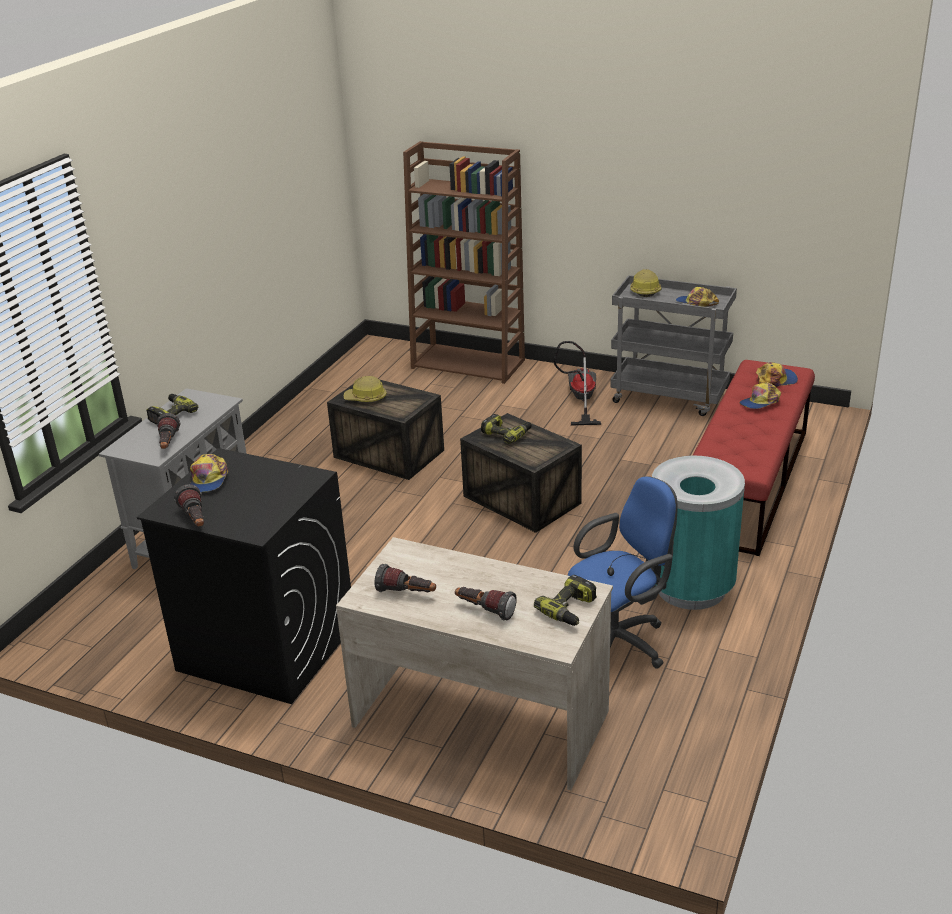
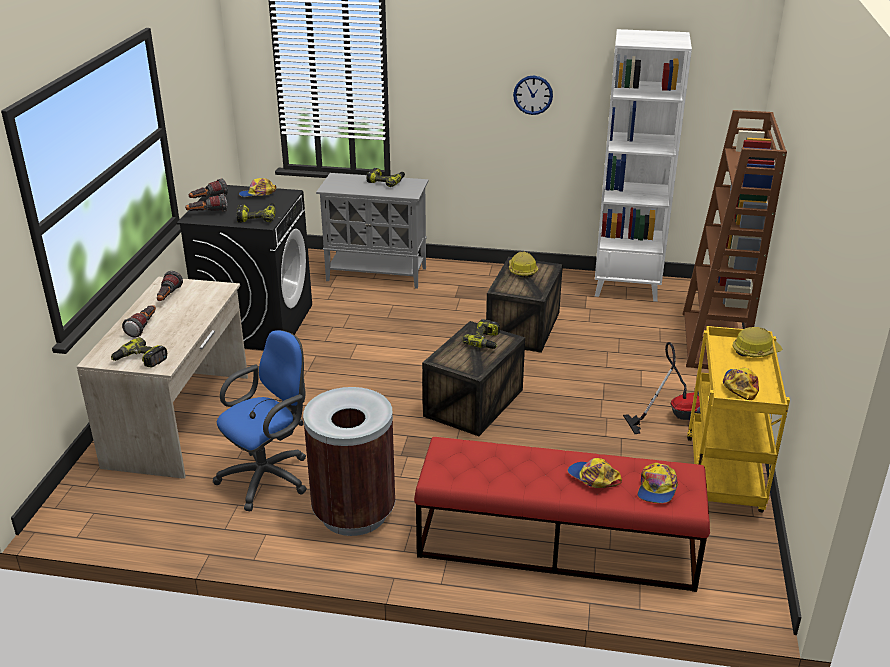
camera: 75 degrees right, 0 degrees up
(168, 444) = (345, 188): flashlight -> flashlight (207, 213)
(218, 234) = (533, 95): none -> wall clock
(290, 481) = (257, 217): none -> power drill
(340, 386) = (627, 286): none -> white bookcase
(619, 643) = (269, 477): blue office chair -> blue office chair turned 90 degrees counterclockwise
(670, 397) = (725, 477): grey cart -> yellow cart
(691, 588) = (354, 513): turquoise trash can -> brown trash can
(776, 380) = (656, 488): cap -> cap turned 45 degrees clockwise

